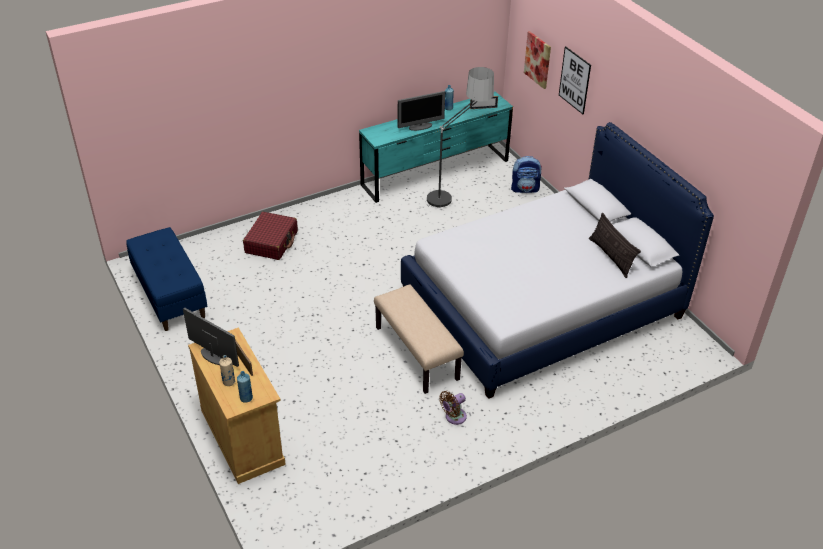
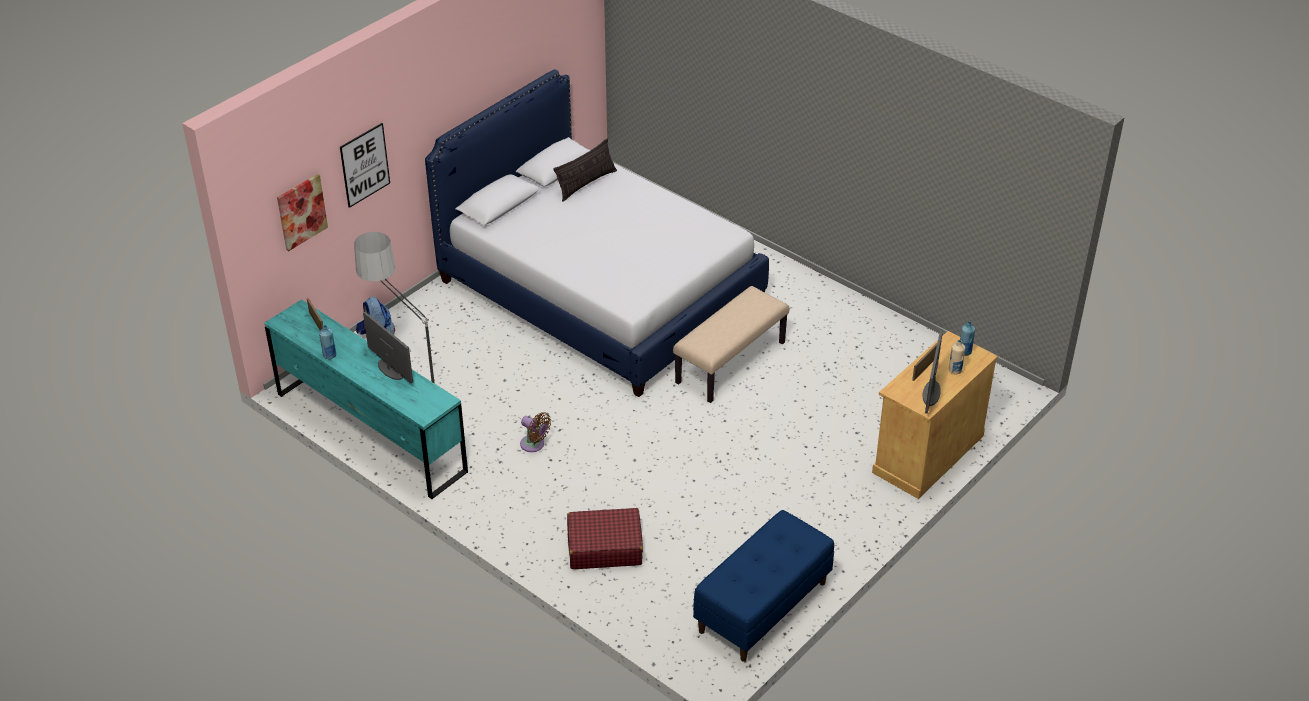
camera: 110 degrees left, 0 degrees up
(453, 417) = (802, 317): brown fan -> brown fan (534, 445)

